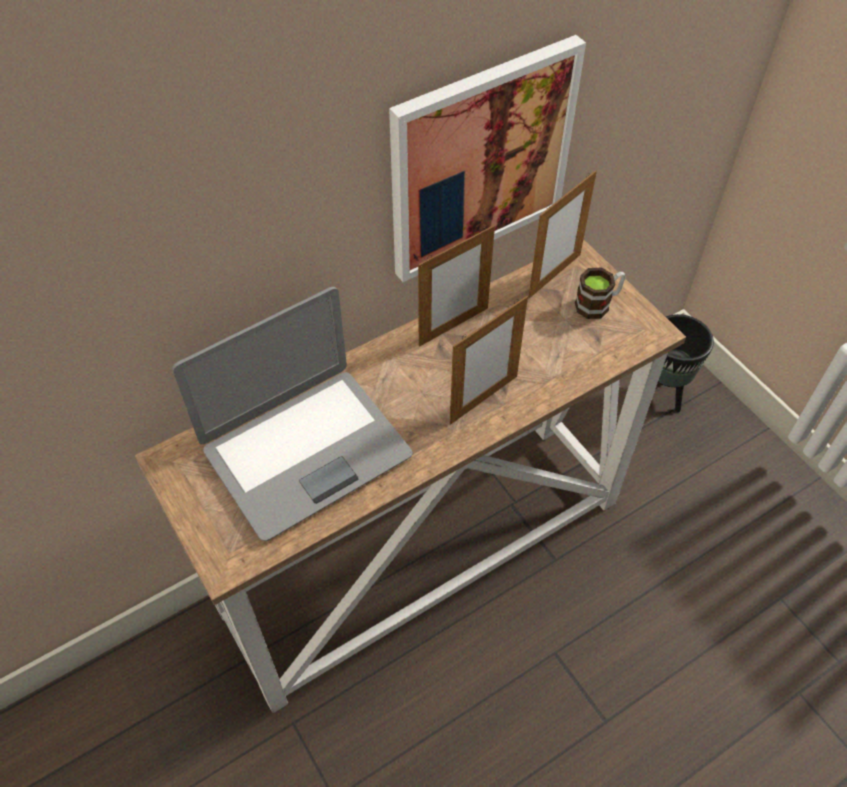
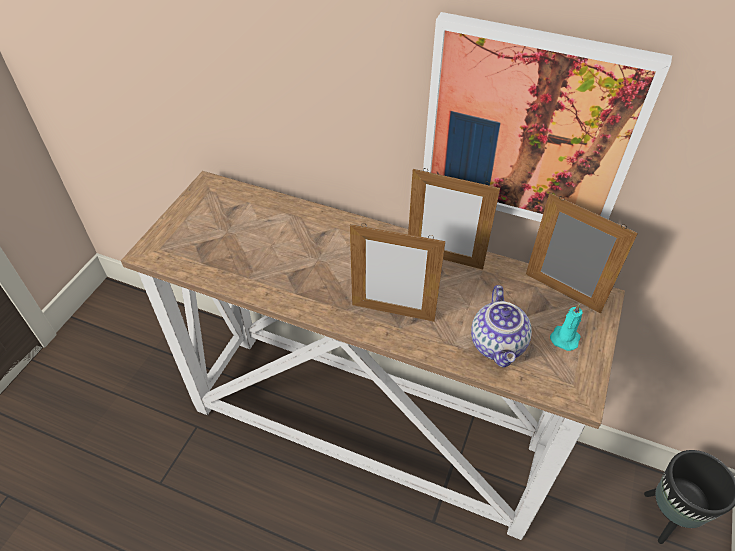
camera: 55 degrees right, 5 degrees down
(305, 451) = (264, 241): laptop -> none
(554, 275) = (562, 293): picture frame -> picture frame turned 150 degrees counterclockwise
(574, 349) = (499, 345): none -> teapot
(598, 303) = (565, 337): mug -> turquoise candle

